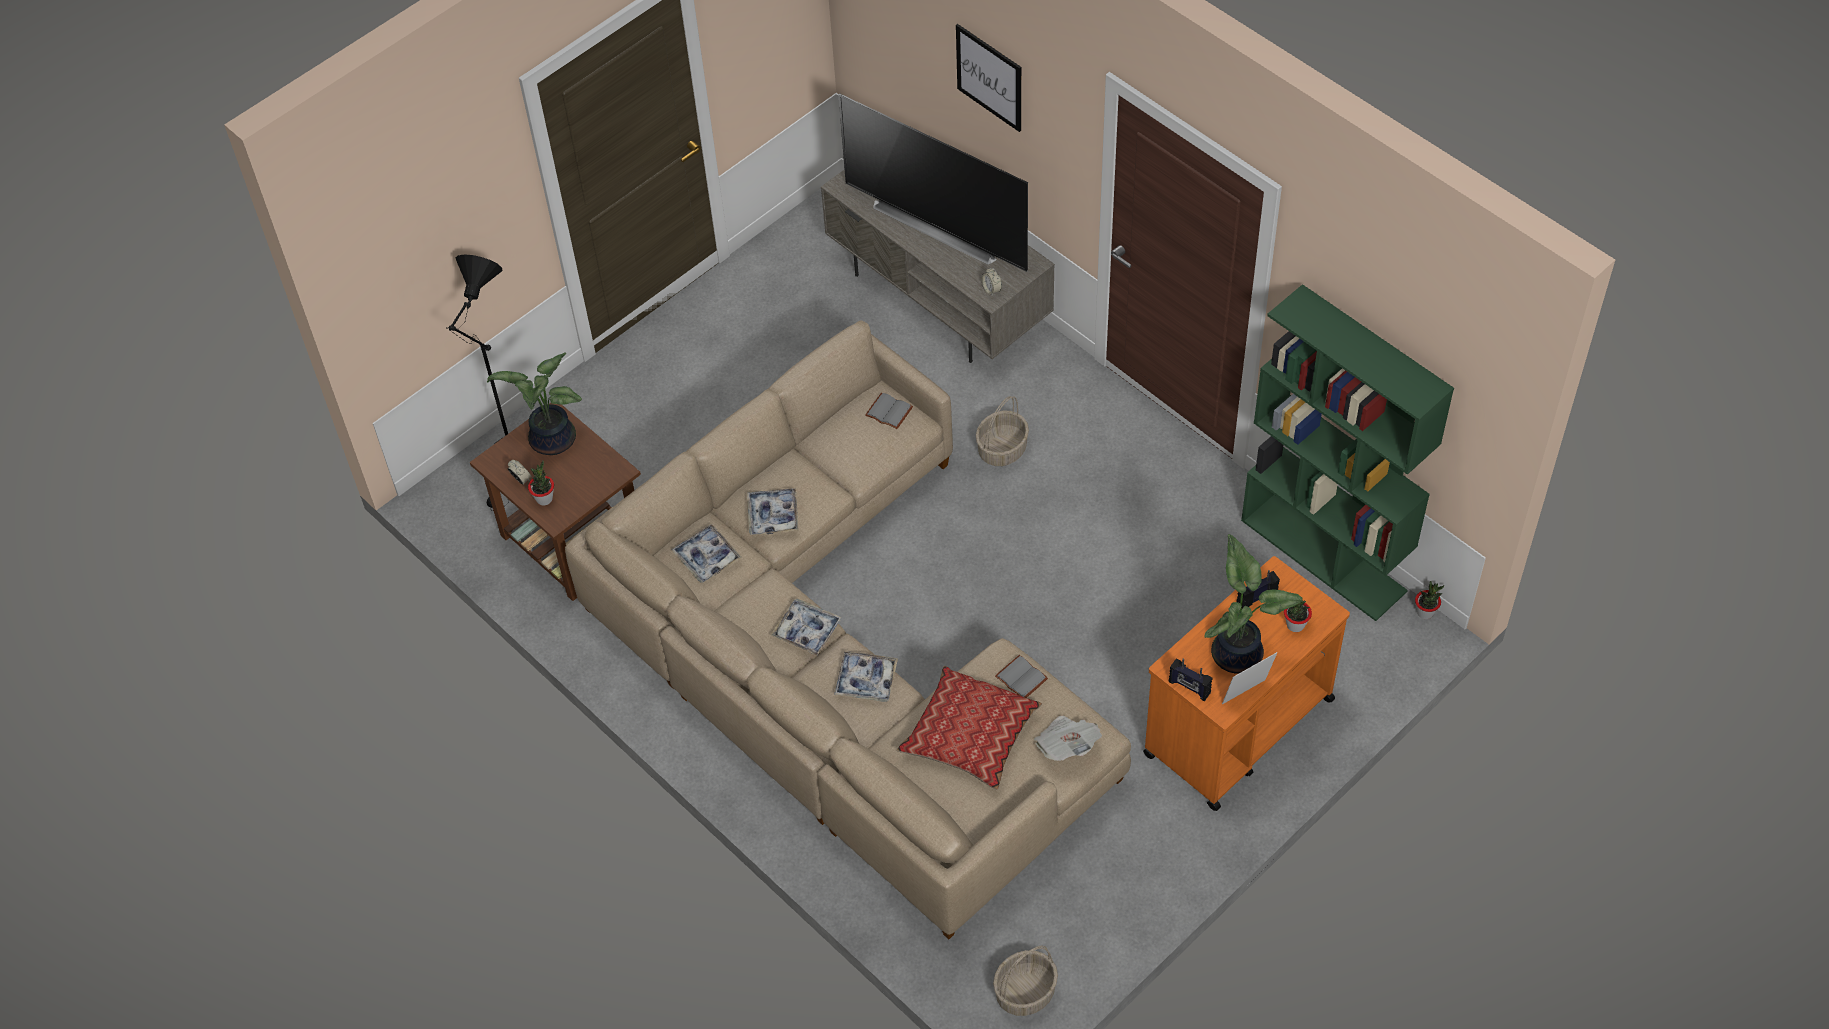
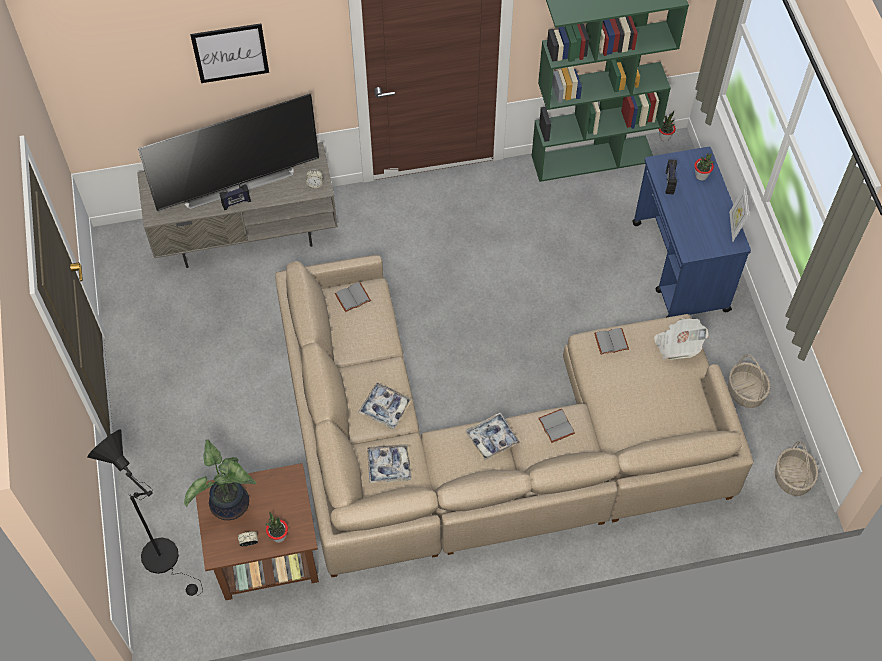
camera: 60 degrees left, 5 degrees up
(866, 680) = (555, 426): tray -> grey book
(969, 735) = (636, 392): pillow -> none
(1002, 449) = (392, 267): basket -> basket (744, 392)
(1189, 687) = (710, 251): radio -> radio (236, 203)
(1237, 727) = (680, 267): orange cart -> blue cart
(1238, 652) = (701, 213): potted plant -> none

